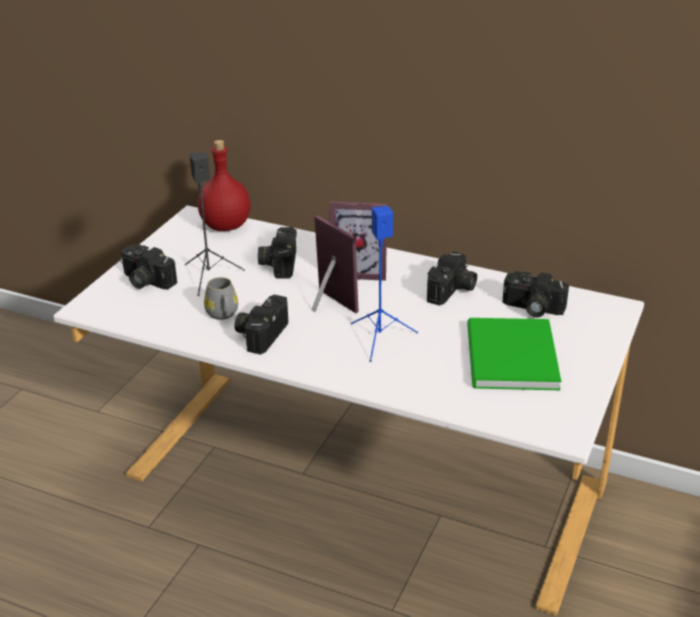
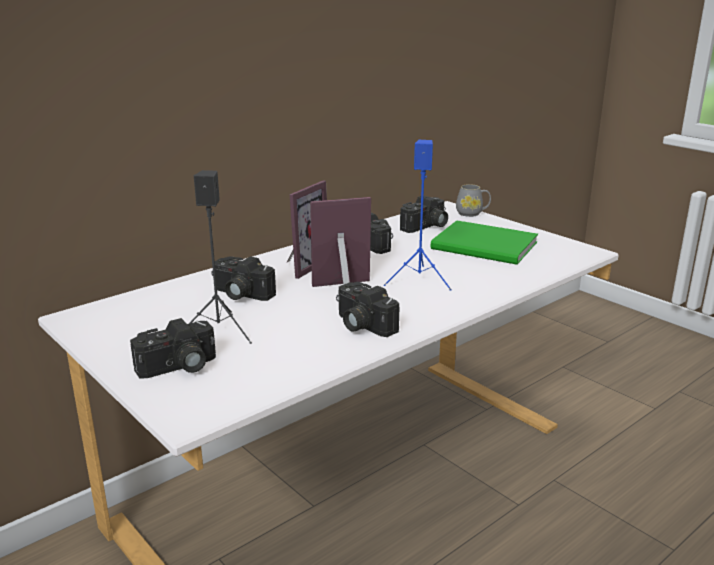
camera: 65 degrees left, 10 degrees down
(223, 315) = (306, 337): grey mug -> grey mug (472, 213)
(226, 226) = (126, 304): red bottle -> none

